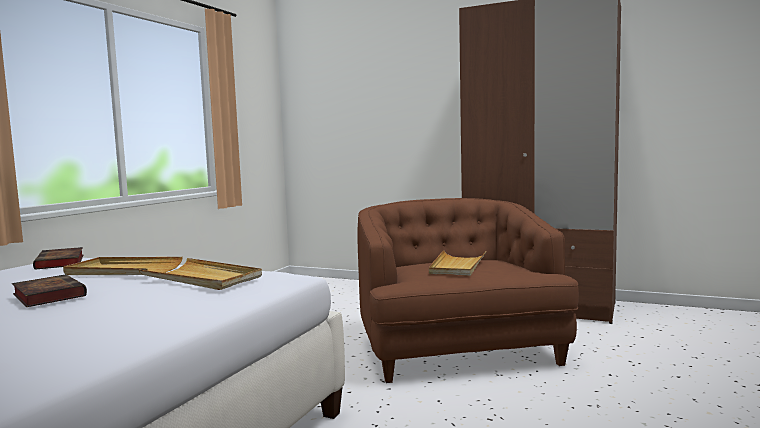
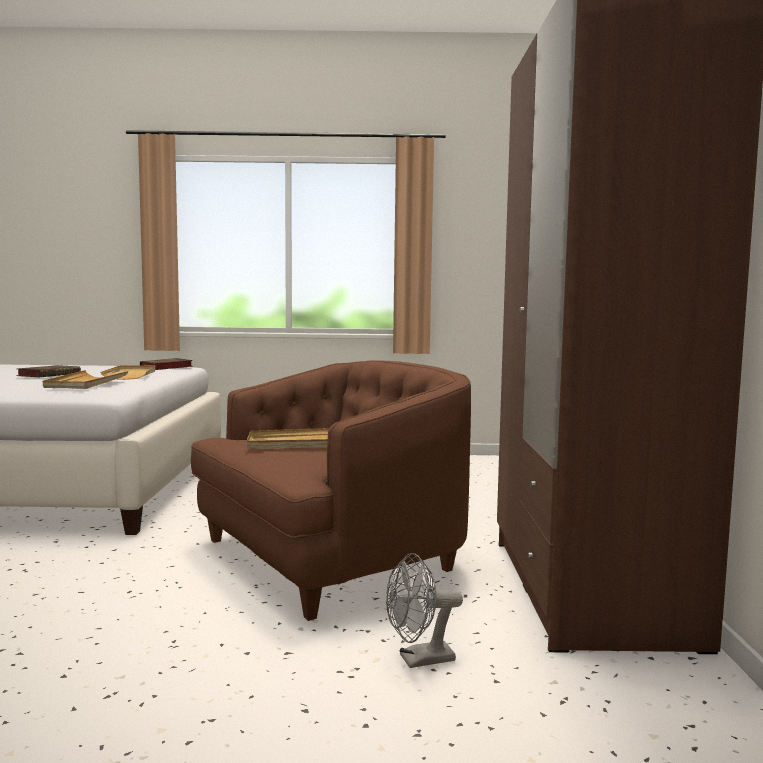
camera: 65 degrees right, 0 degrees up
(620, 347) = (419, 660): none -> grey fan

